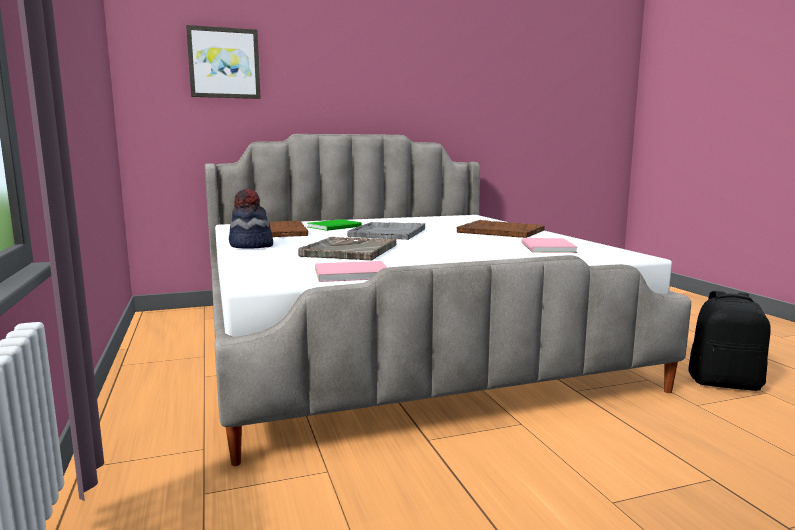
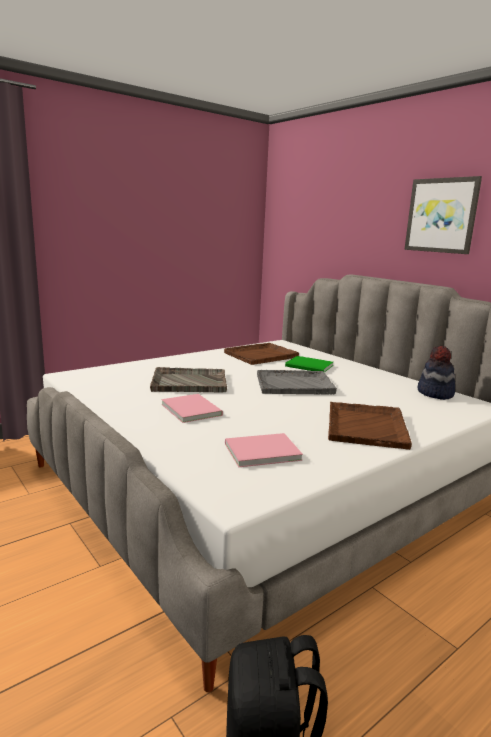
camera: 70 degrees right, 5 degrees up
(224, 63) = (320, 210): picture -> picture (441, 215)
(251, 246) = (191, 358): hat -> hat (435, 393)
(349, 274) = (98, 390): pink book -> pink book (192, 409)

